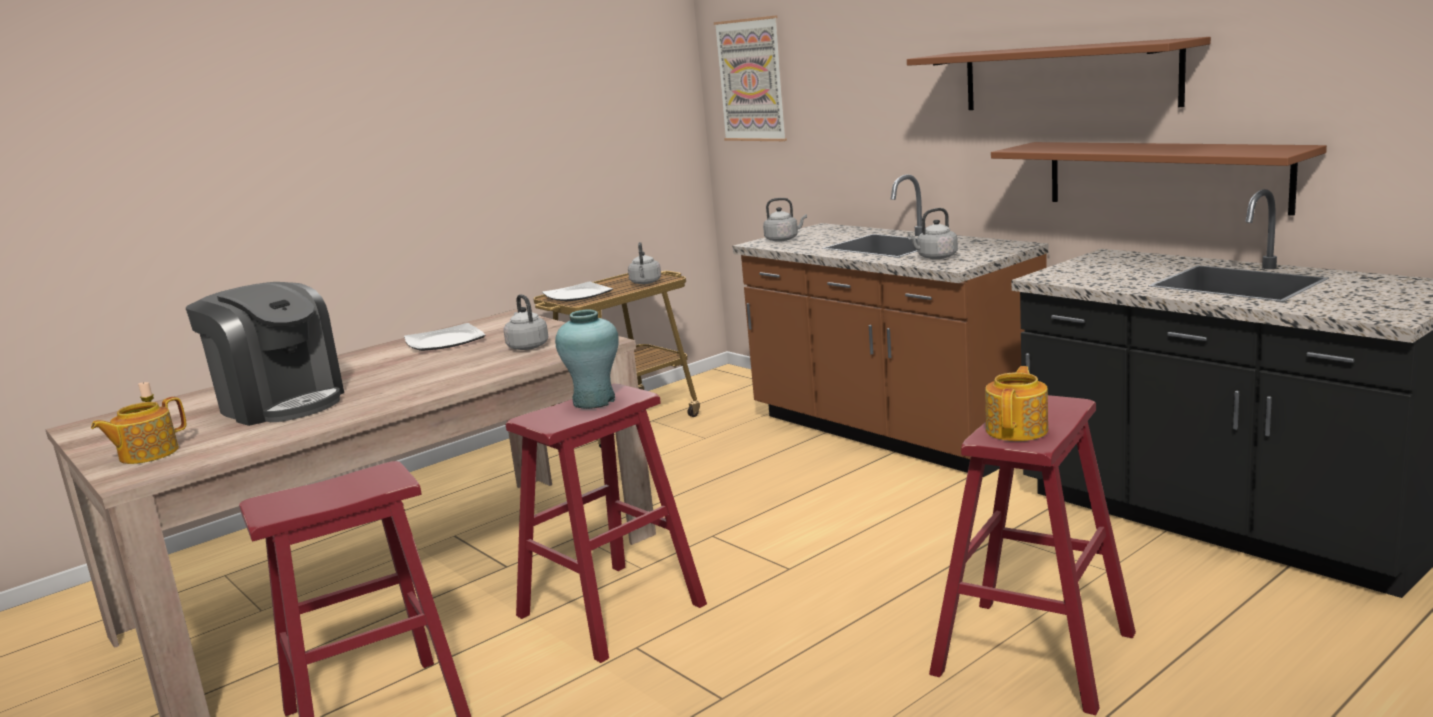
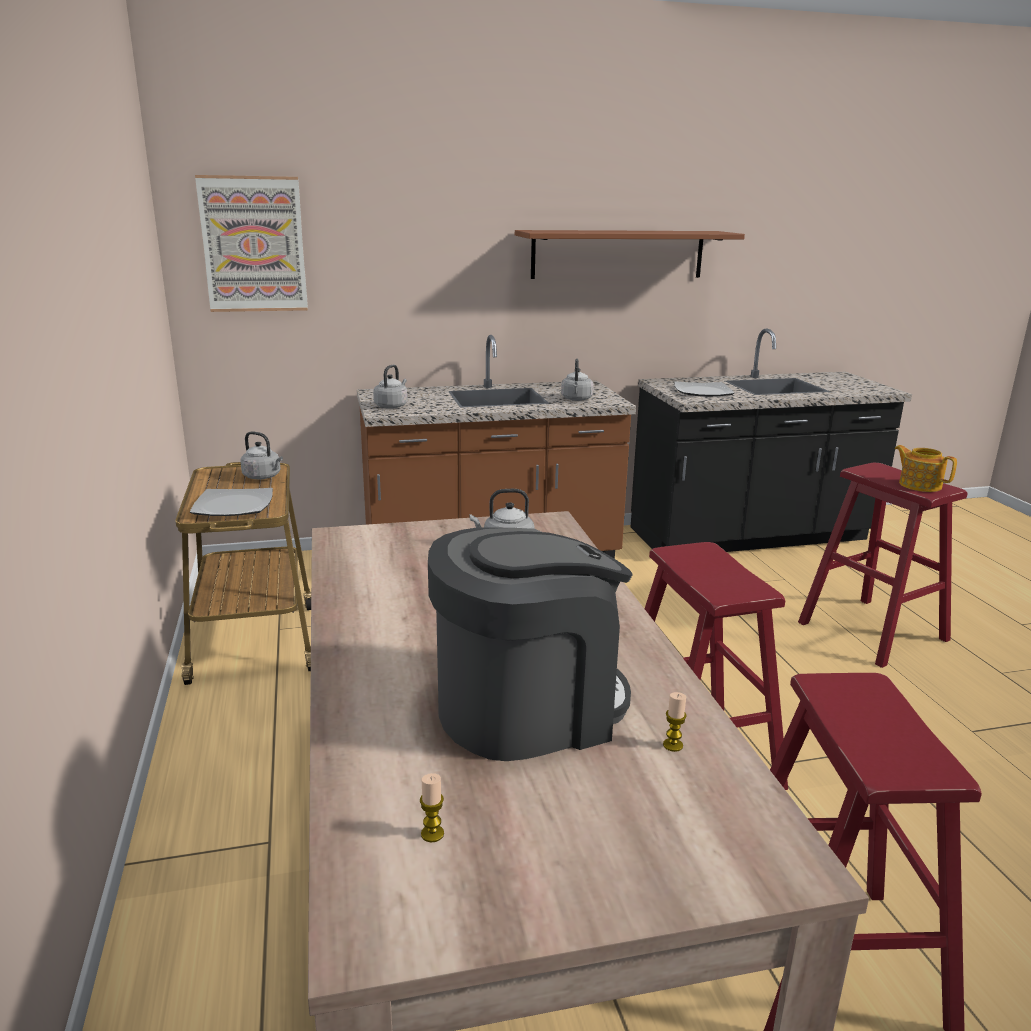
camera: 65 degrees left, 5 degrees up
(147, 454) = (668, 843): teapot -> none
(247, 437) = (673, 745): none -> candle
(445, 341) = (392, 577): plate -> plate (702, 392)
(594, 401) = (702, 564): turquoise vase -> none
(1164, 175) = (683, 324): brown shelf -> none

